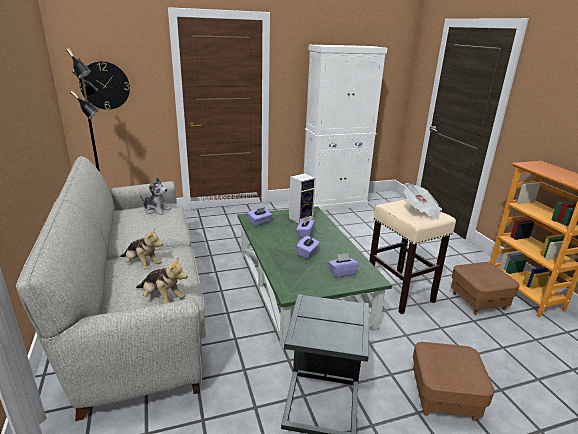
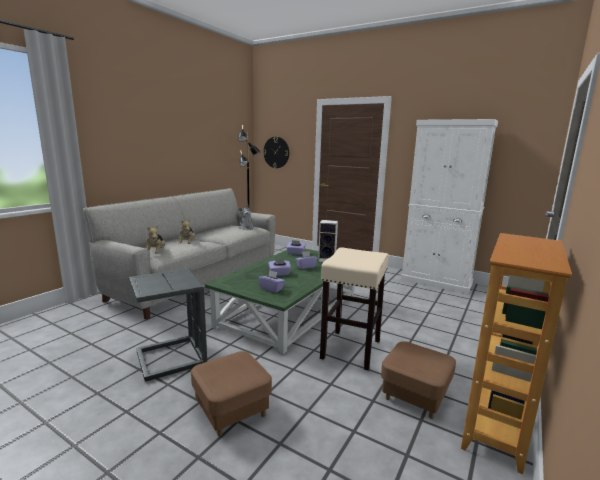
camera: 50 degrees right, 10 degrees down
(421, 211) = (360, 258): newspaper -> none

